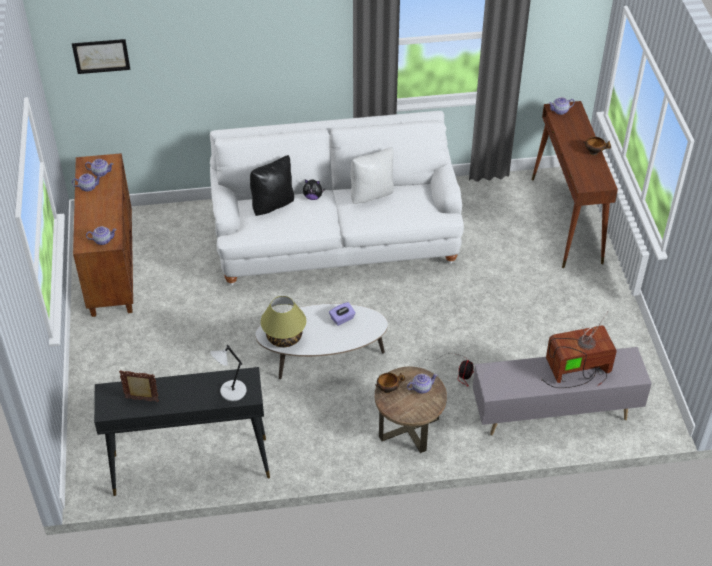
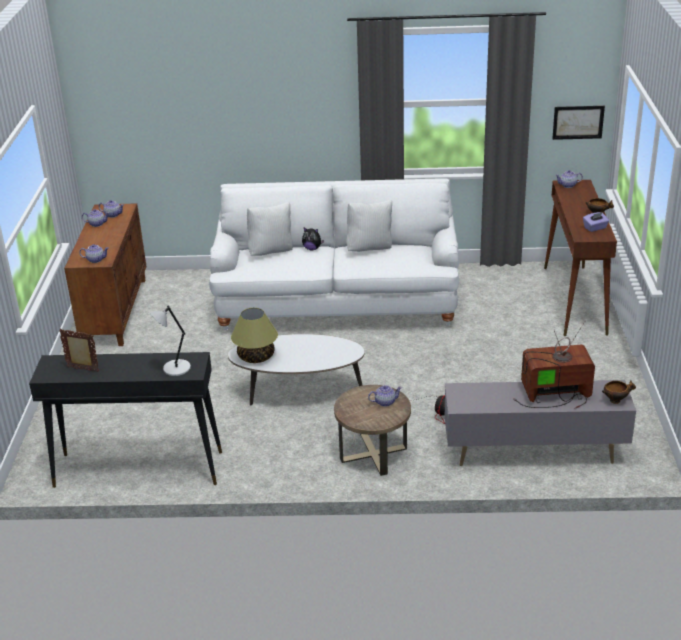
camera: 10 degrees right, 15 degrees down
(101, 56) = (122, 101): picture -> picture (578, 122)
(272, 205) = (271, 251): black pillow -> white pillow
(342, 319) = (319, 346): purple tissue box -> purple tissue box (595, 228)
(388, 389) = (350, 401): bowl -> bowl (616, 400)

